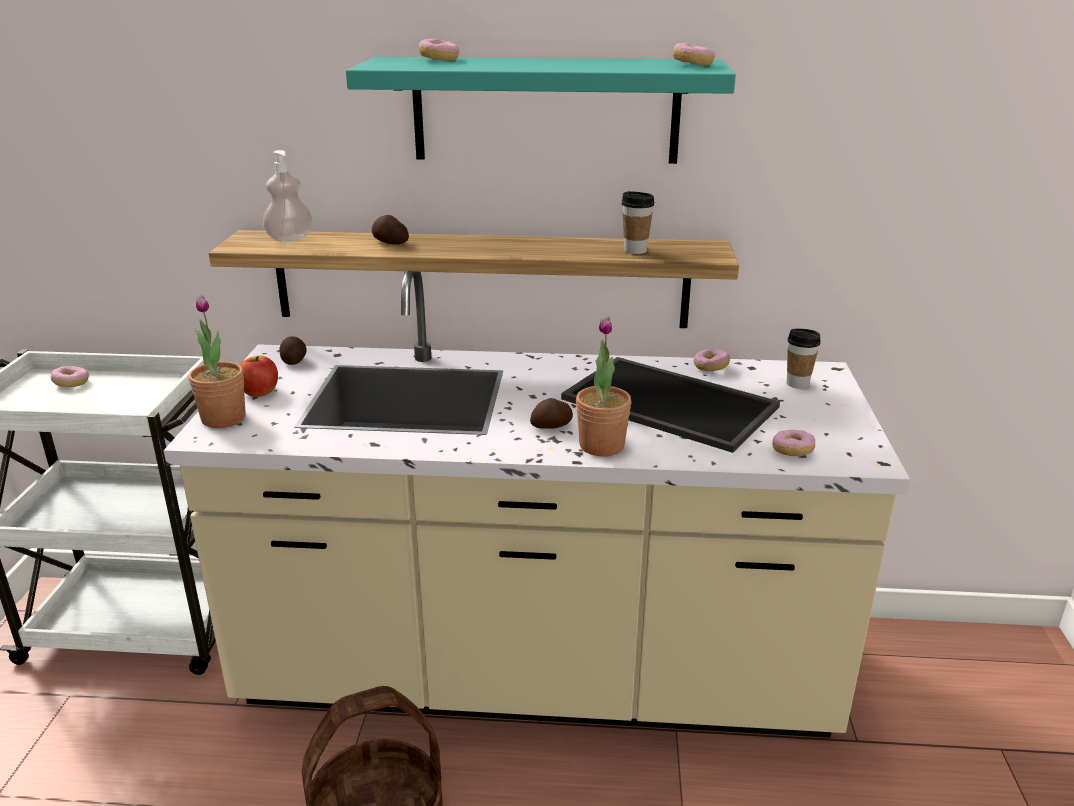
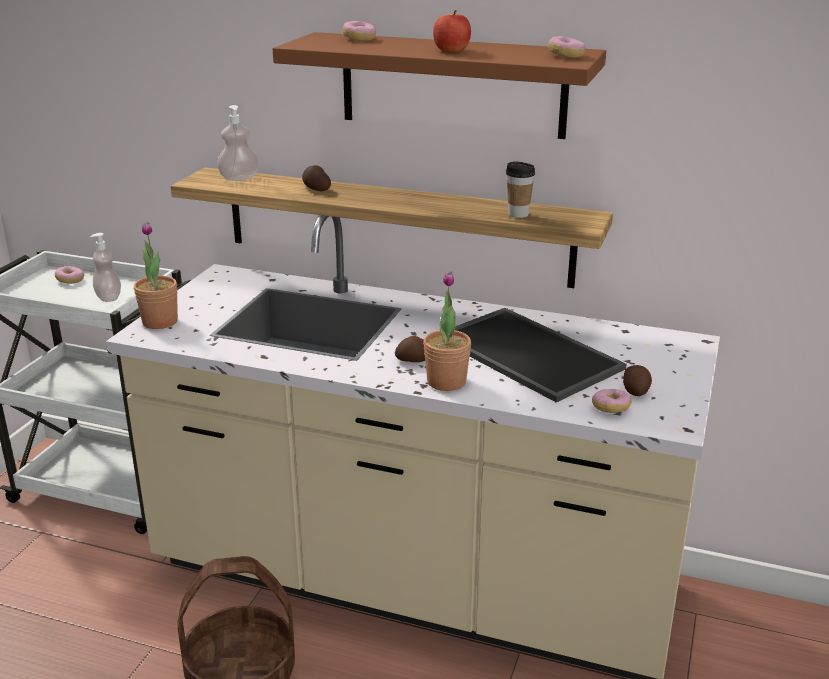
camera: 15 degrees right, 0 degrees up
(130, 398) = (108, 297): none -> soap dispenser
(260, 392) = (197, 304): apple -> apple (451, 50)
(294, 360) = (235, 281): potato -> potato (635, 390)
(545, 110) = (452, 85): turquoise shelf -> brown shelf
(711, 367) = (587, 326): donut -> none
(797, 384) = (658, 350): cup -> none

